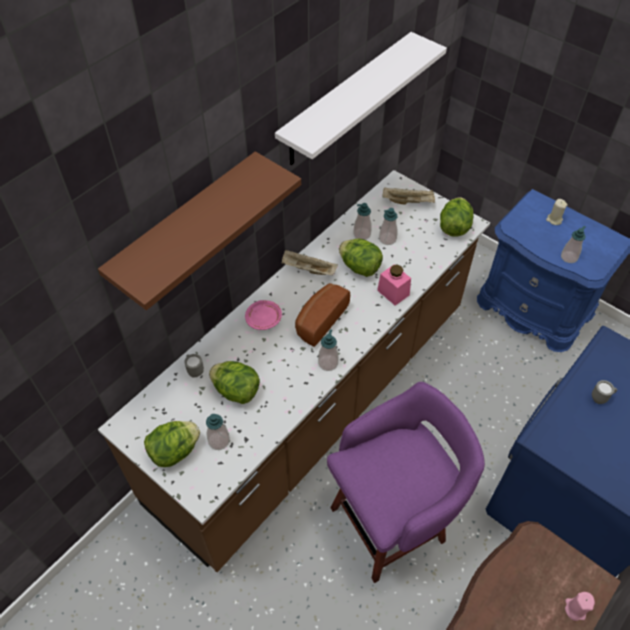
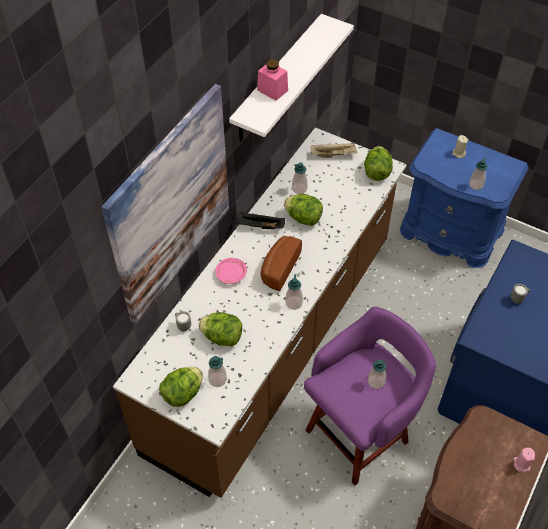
camera: 10 degrees left, 0 degrees up
(186, 226) = (171, 206): brown shelf -> picture
(308, 270) = (259, 226): beige tray -> black tray
(387, 239) = (322, 190): soap dispenser -> soap dispenser (376, 381)
(393, 292) = (336, 236): pink jar -> pink jar (272, 90)

